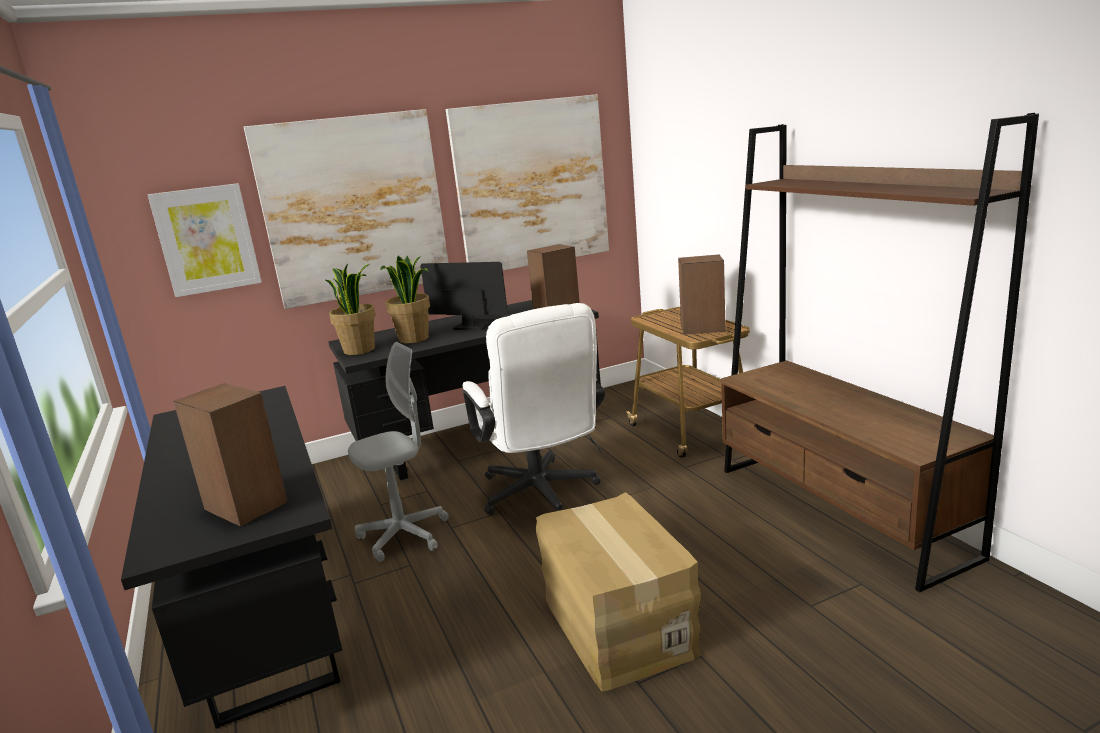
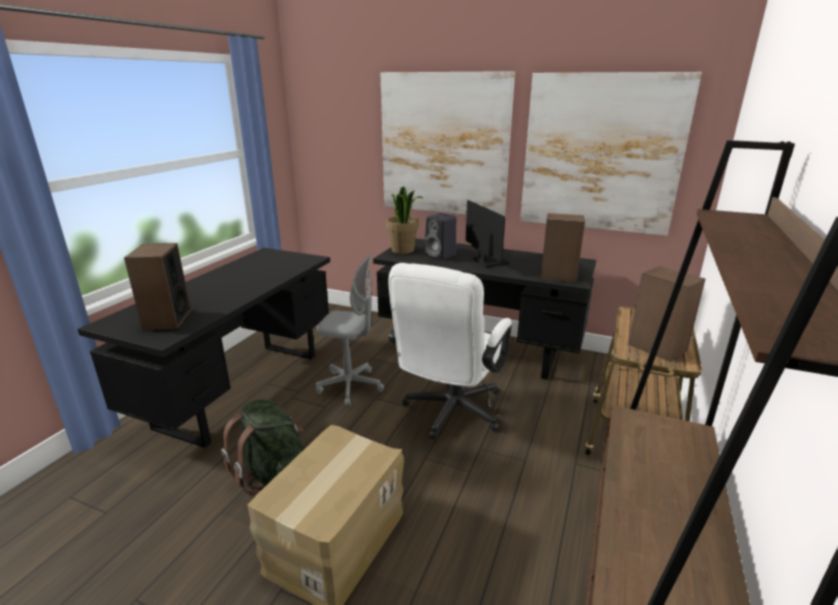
camera: 45 degrees right, 5 degrees up
(207, 240) = (350, 148): picture -> none
(414, 339) = (441, 255): potted plant -> black speaker
(472, 639) = (274, 476): none -> green backpack

